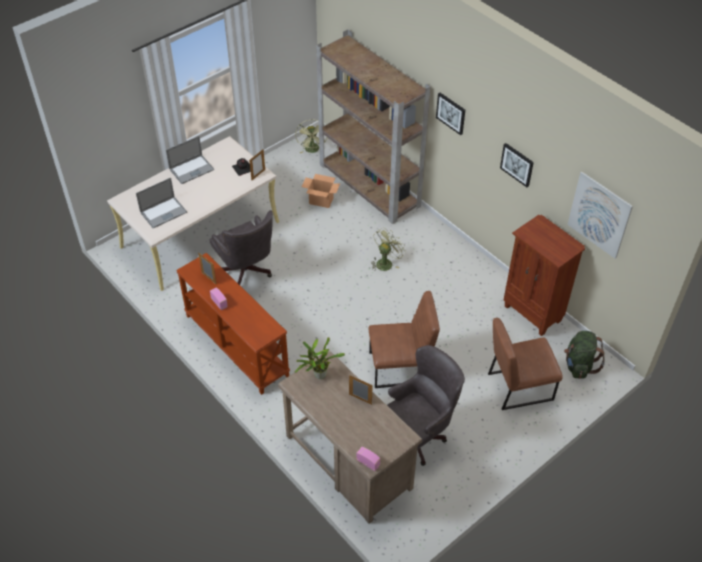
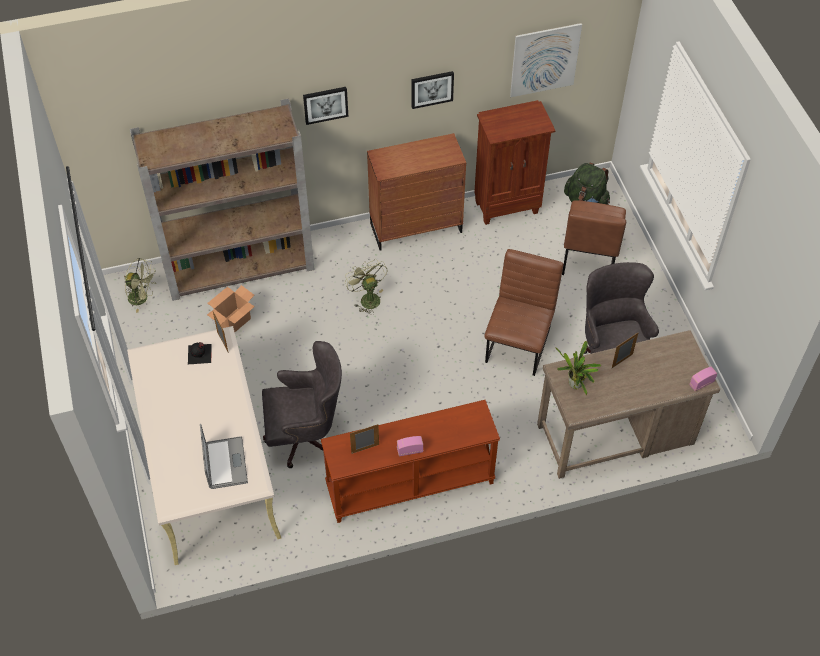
camera: 65 degrees left, 5 degrees up
(191, 169) = (166, 408): laptop -> none
(472, 265) = (416, 227): none -> brown dresser

